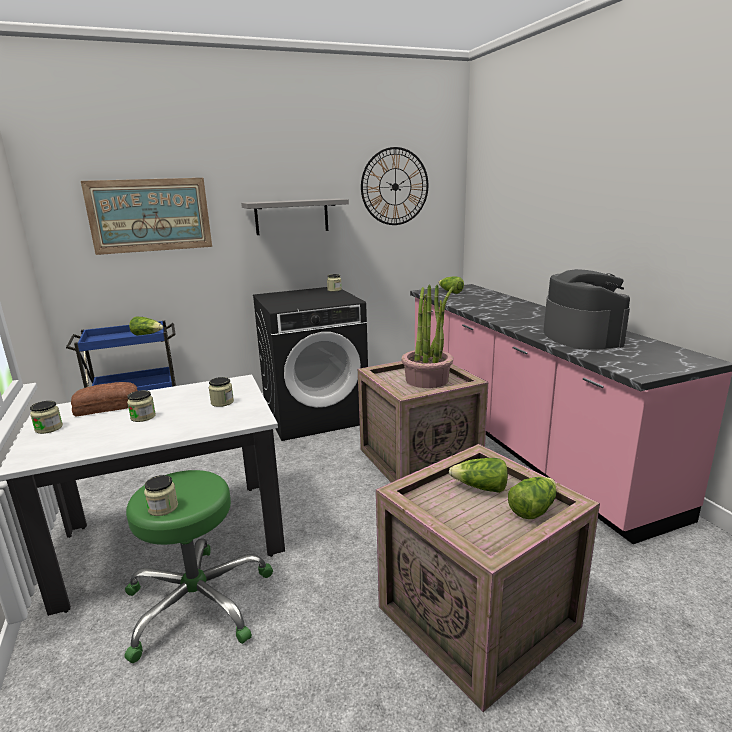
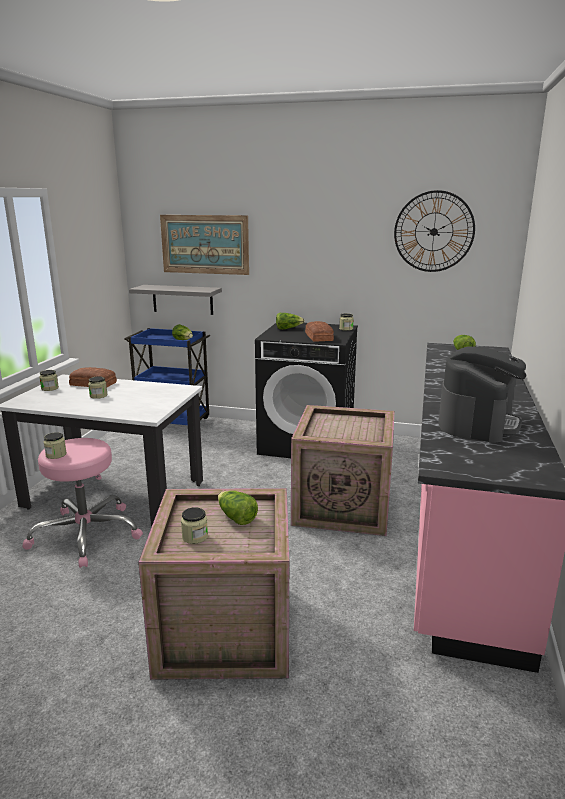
camera: 35 degrees right, 0 degrees up
(198, 602) = (86, 534): green stool -> pink stool
(222, 402) = (151, 399): jar -> jar (195, 537)
(292, 216) = (321, 254): grey shelf -> grey shelf (182, 299)
(327, 300) = (319, 337): none -> bread
(427, 380) = (350, 430): potted plant -> none
(532, 509) = (243, 545): lettuce -> lettuce (288, 328)

